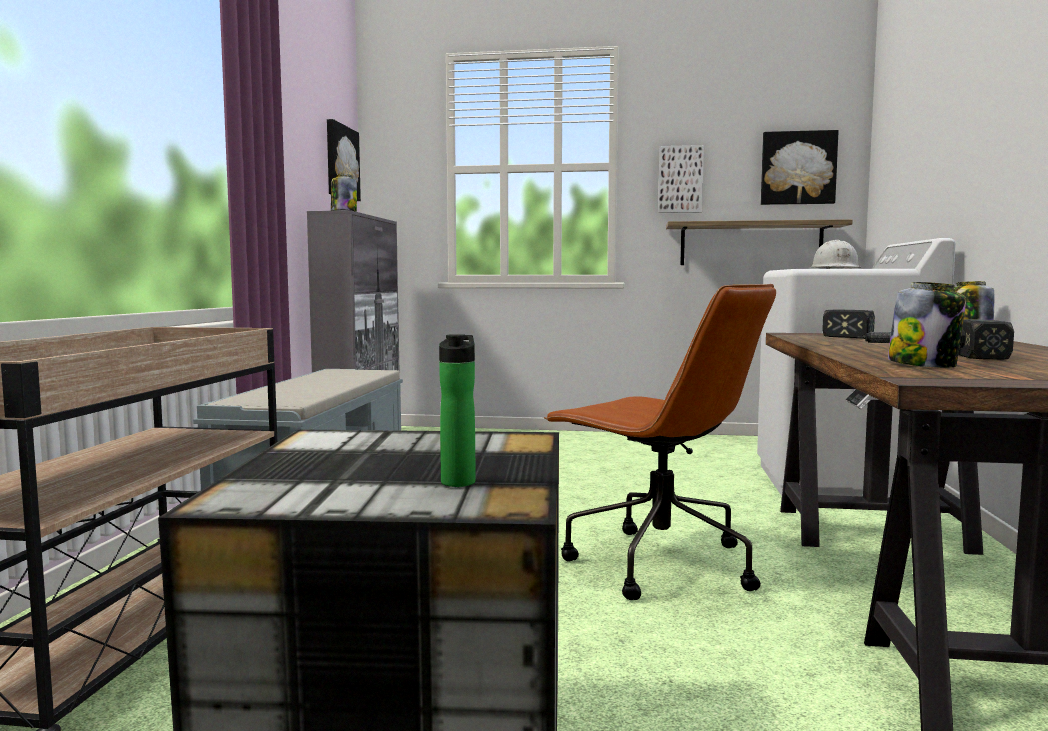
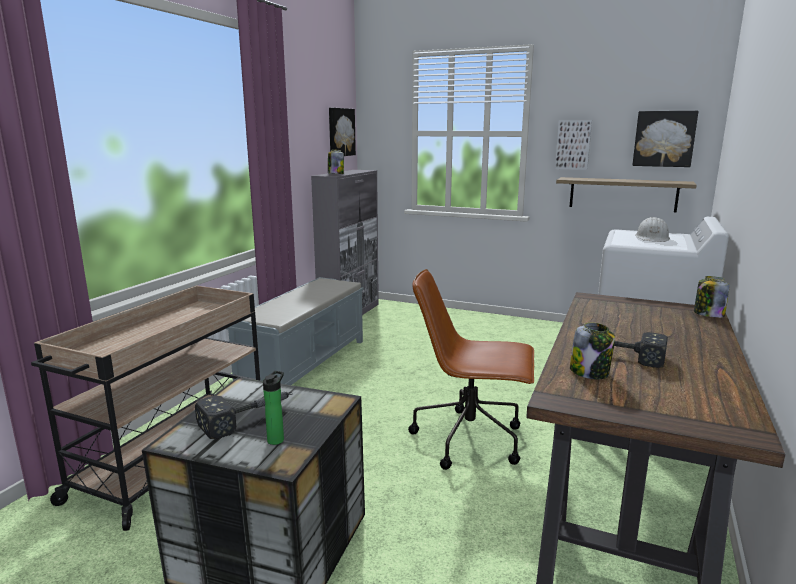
camera: 15 degrees right, 10 degrees up
(657, 564) = (471, 439): brown office chair -> brown office chair turned 135 degrees clockwise
(857, 334) = (632, 303): hammer -> hammer (250, 417)

